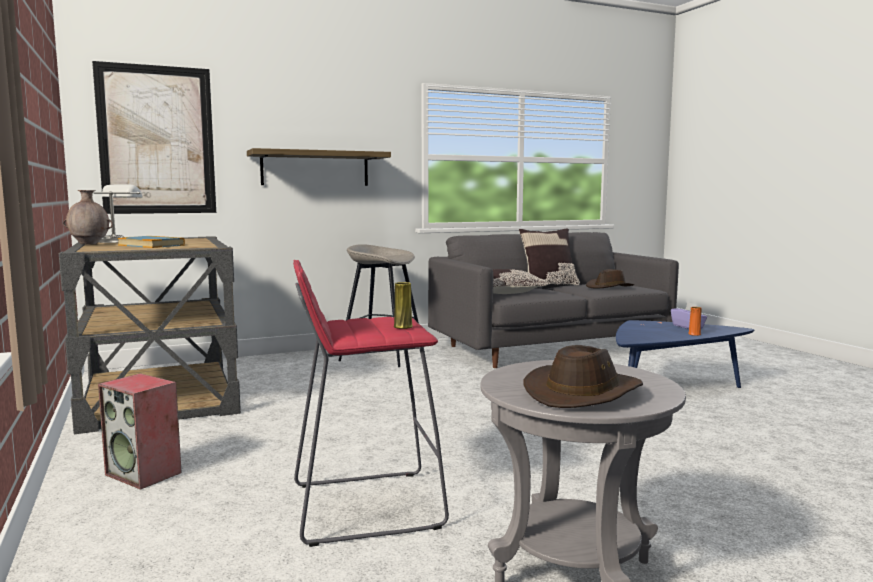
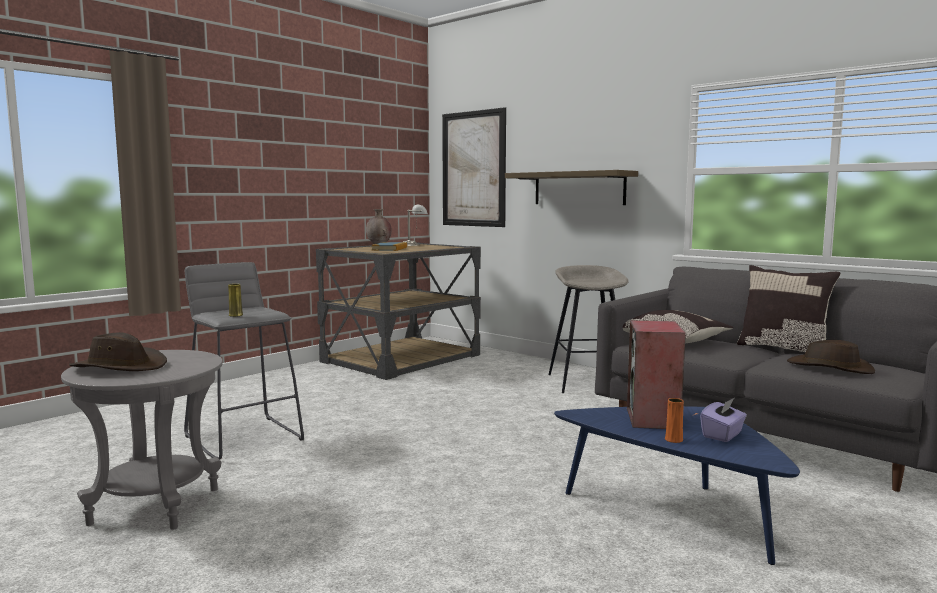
camera: 65 degrees right, 0 degrees up
(145, 473) = (271, 386): speaker -> speaker (653, 419)
(364, 505) = (245, 437): red stool -> grey stool

